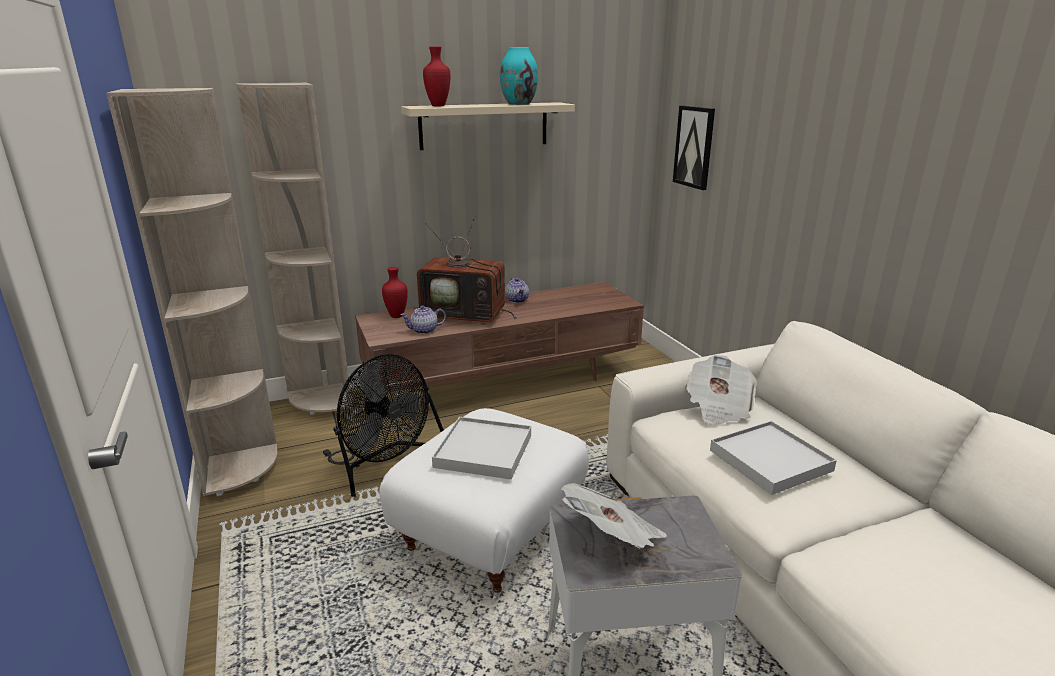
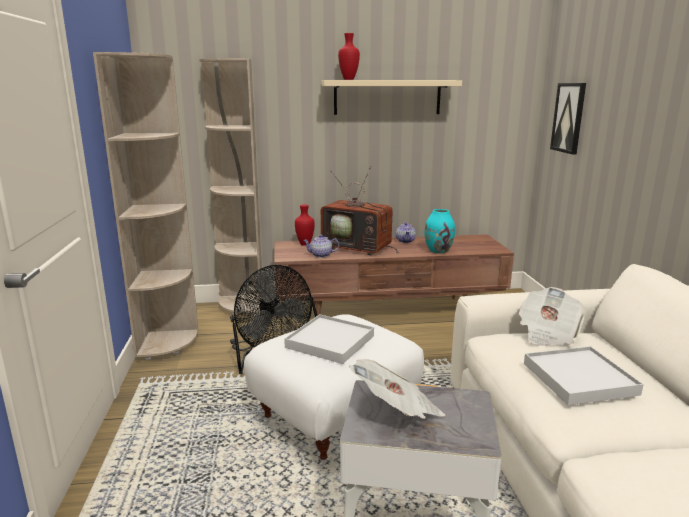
camera: 15 degrees right, 5 degrees down
(519, 104) = (415, 79): turquoise vase -> turquoise vase (438, 251)

